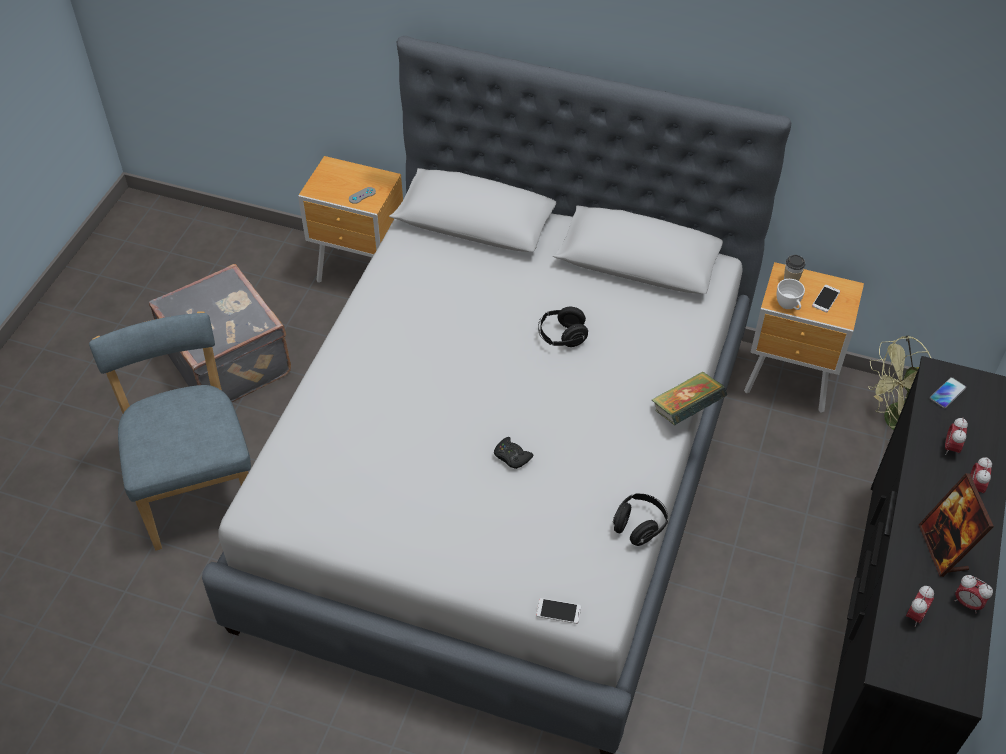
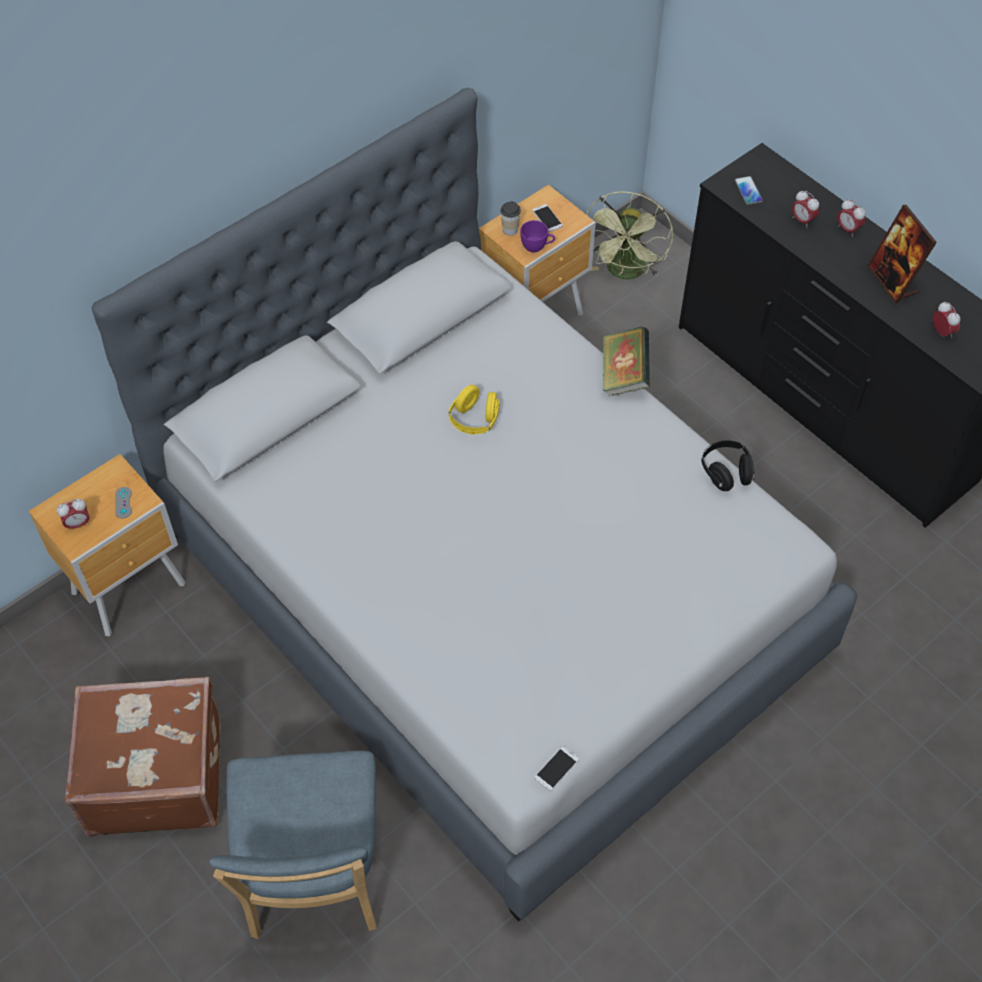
camera: 60 degrees left, 5 degrees up
(198, 487) = (313, 879): blue chair -> blue chair turned 105 degrees counterclockwise
(229, 360) = (155, 774): grey suitcase -> brown suitcase
(512, 456) = (591, 529): black game controller -> none
(558, 611) = (780, 575): phone -> phone (556, 769)
(562, 336) = (474, 420): black headphones -> yellow headphones
(788, 306) = (537, 247): white cup -> purple cup
(943, 549) = (892, 281): picture frame -> picture frame turned 45 degrees clockwise
(967, 603) = (947, 296): alarm clock -> alarm clock (78, 524)

